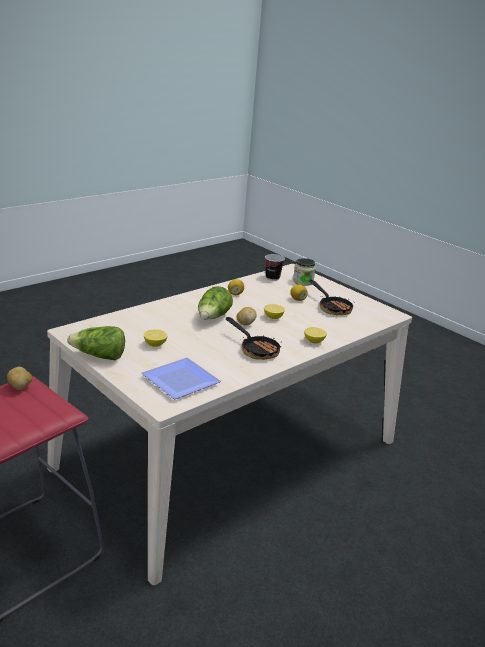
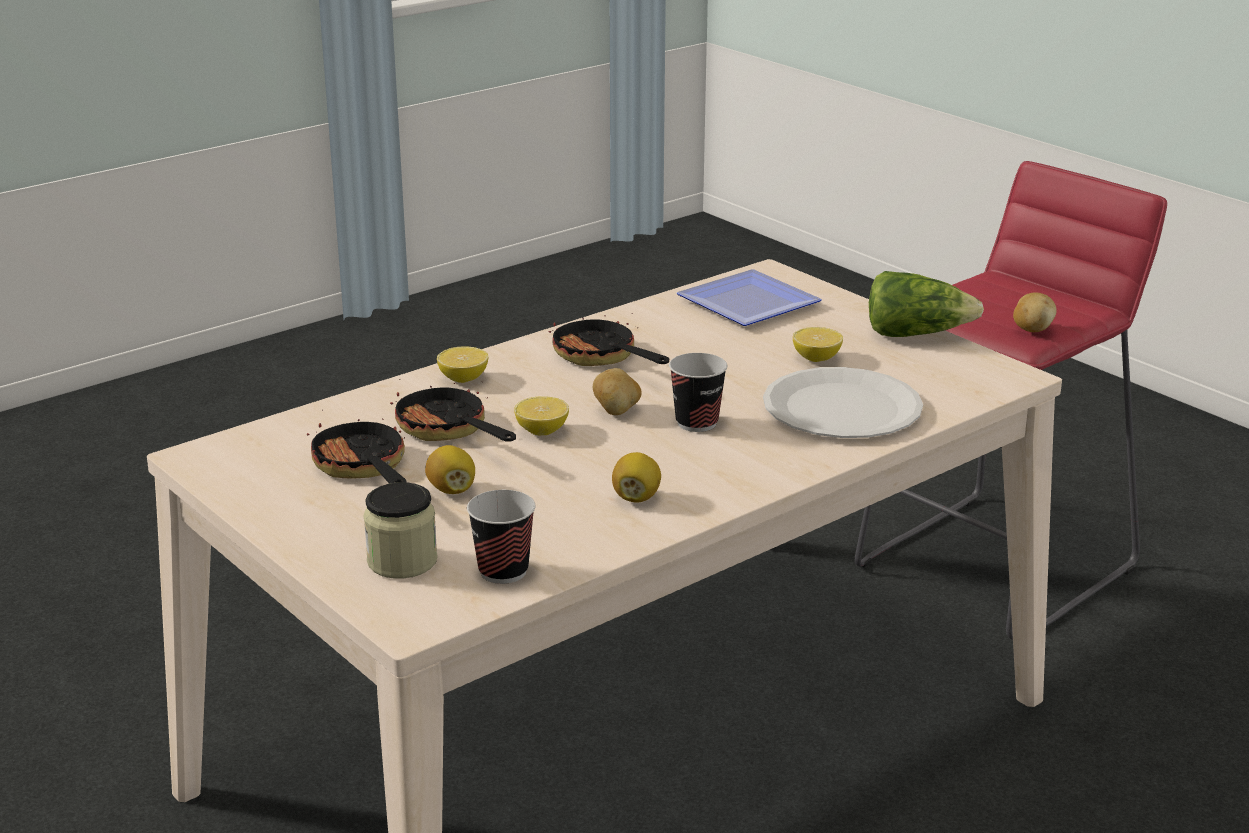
camera: 175 degrees left, 0 degrees up
(152, 320) = (842, 408): none -> white plate
(213, 317) = (697, 423): lettuce -> cup
(309, 319) = (448, 431): none -> frying pan

